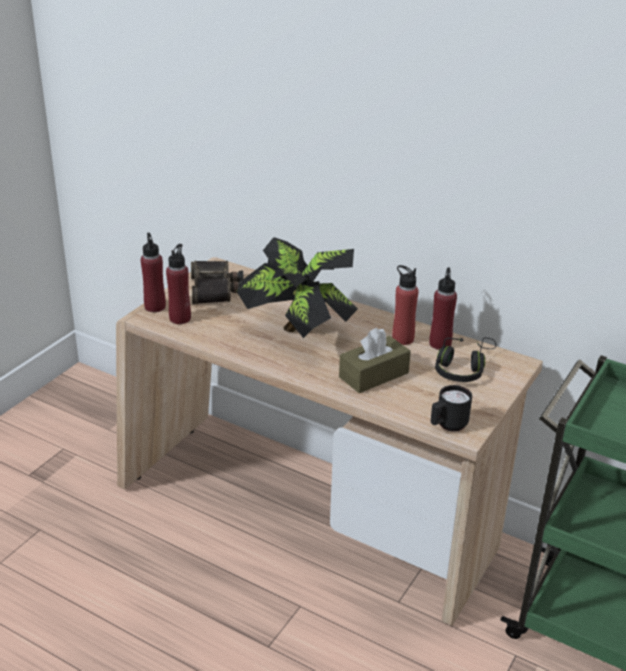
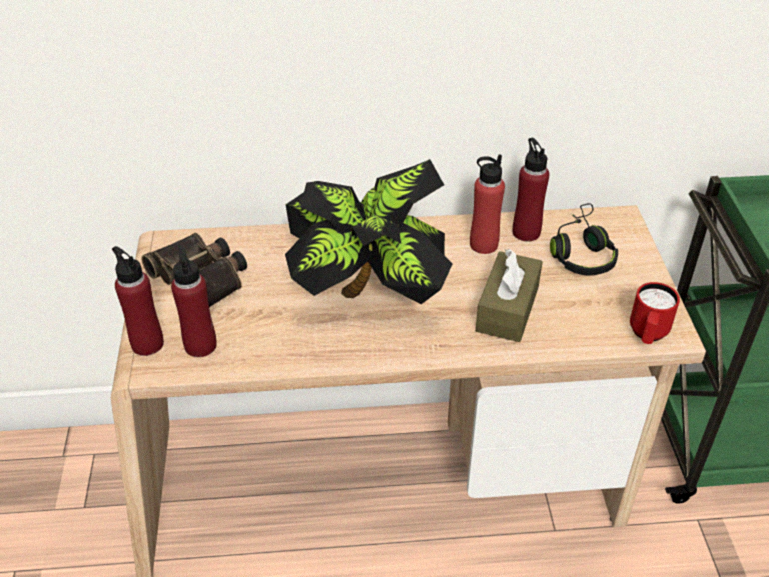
camera: 35 degrees left, 10 degrees up
(447, 426) = (647, 335): black mug -> red mug

